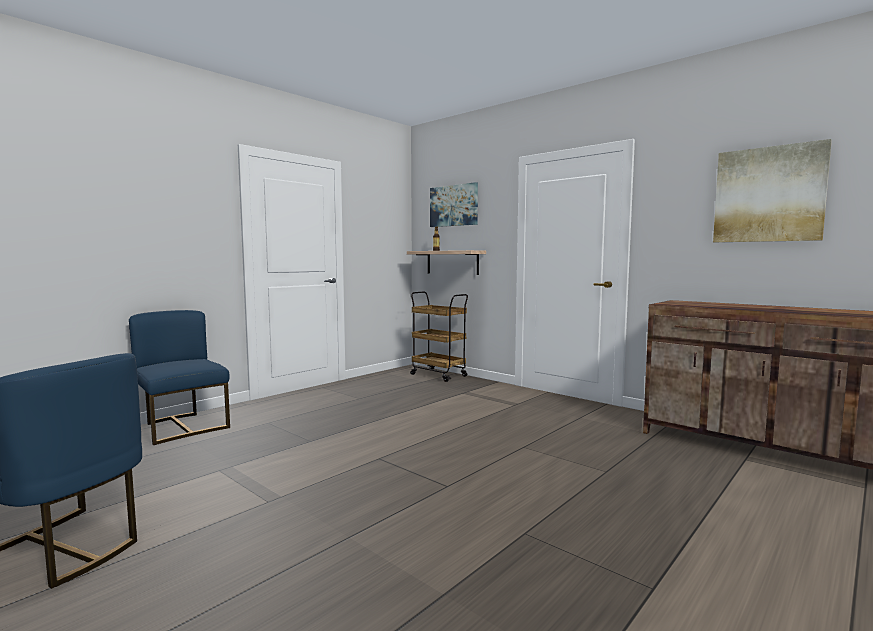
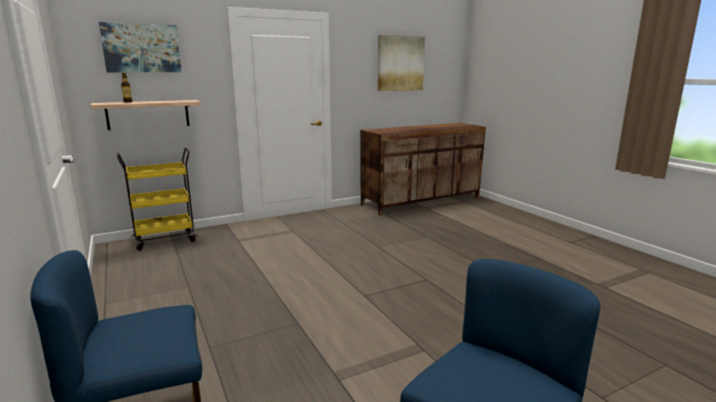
camera: 70 degrees left, 10 degrees up
(439, 375) = (166, 240): brown cart -> yellow cart

